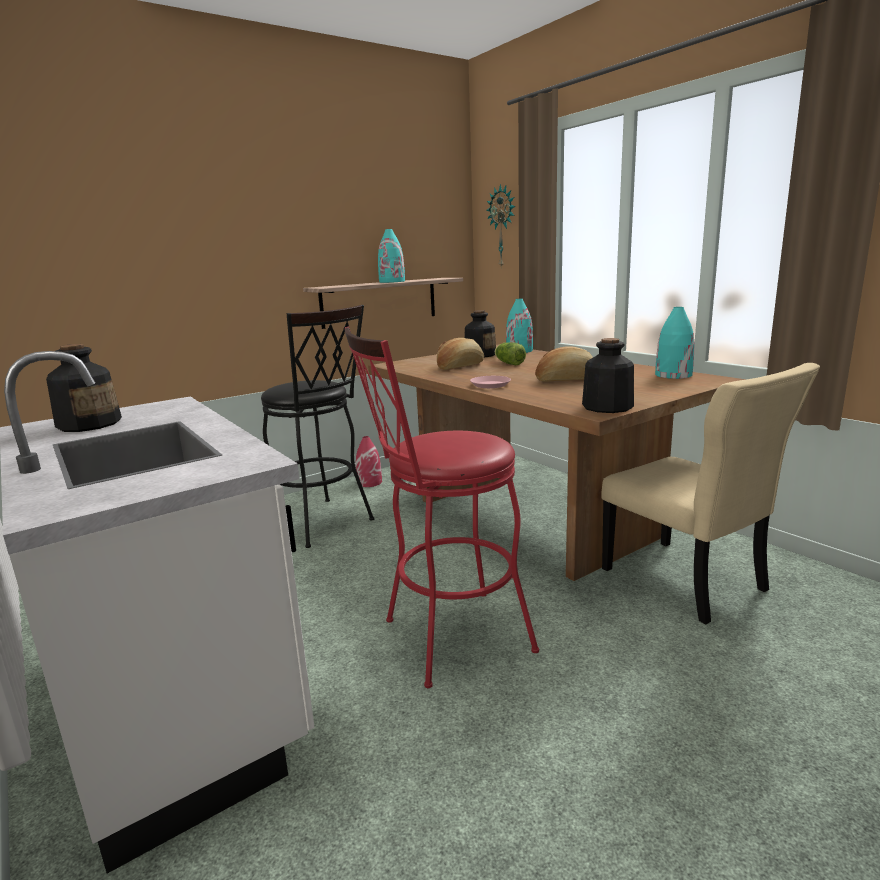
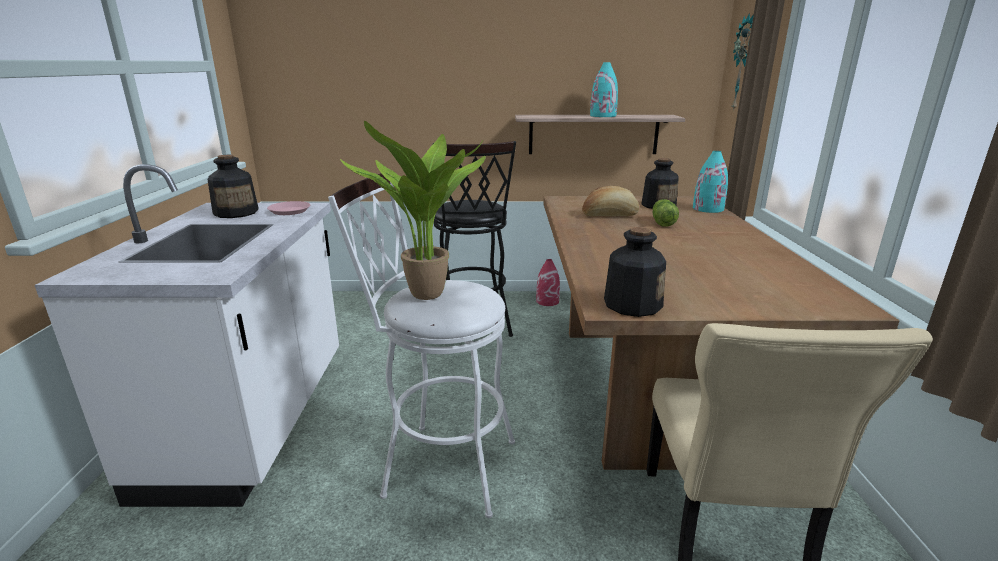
camera: 35 degrees right, 5 degrees up
(442, 445) = (430, 296): none -> potted plant
(446, 638) = (439, 465): red stool -> white stool
(490, 385) = (588, 244): pink plate -> pink plate (289, 211)
(566, 380) = (671, 258): bread -> none
(673, 375) = (808, 285): turquoise vase -> none

